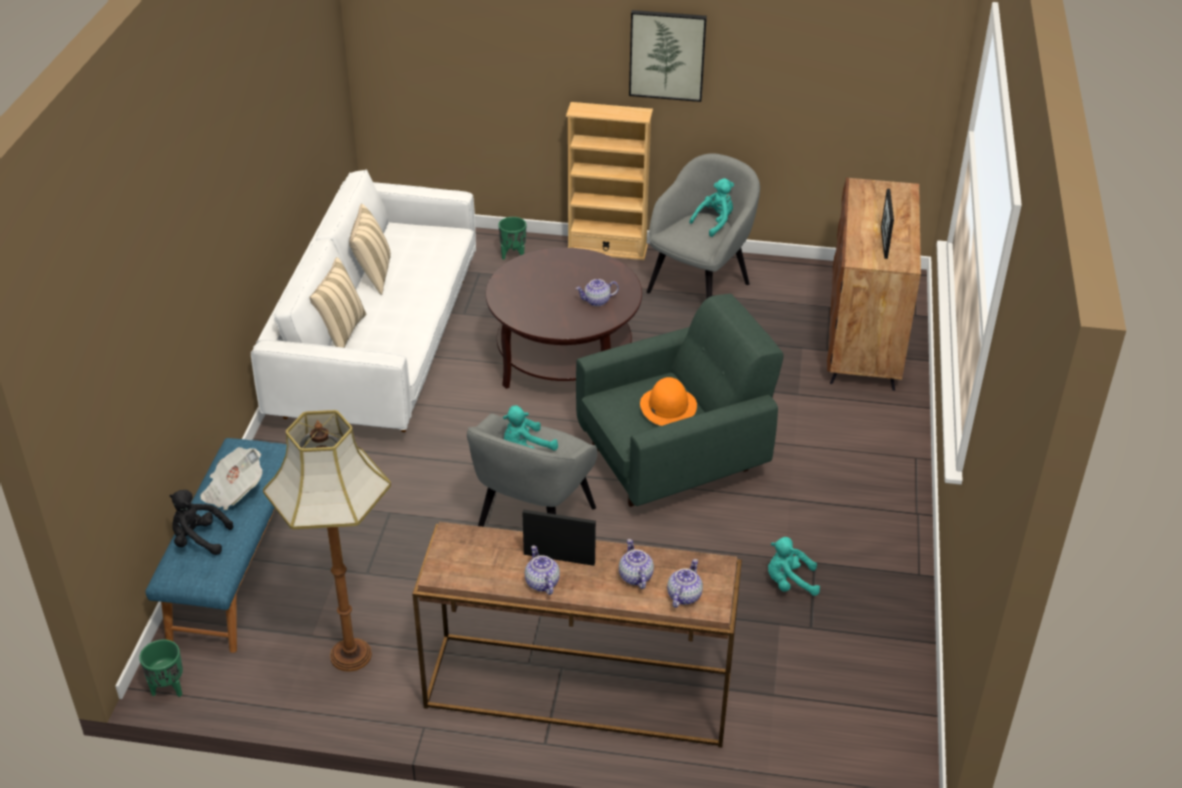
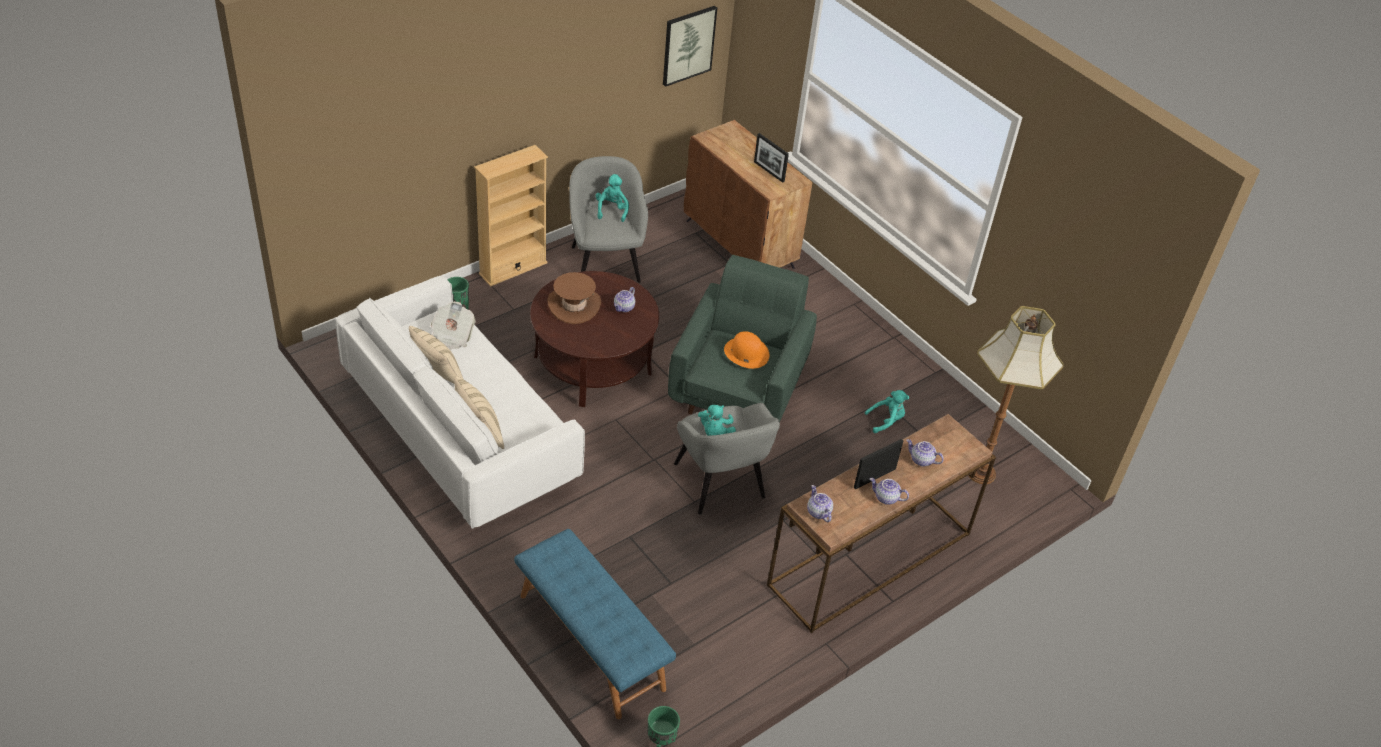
camera: 50 degrees left, 5 degrees up
(199, 539) = (608, 630): black plush toy -> none
(233, 491) = (581, 584): newspaper -> newspaper (452, 336)
(351, 656) = (733, 637): floor lamp -> floor lamp (982, 474)
(553, 276) = (574, 306): none -> brown hat
(667, 55) = (541, 99): picture -> picture (688, 45)
(683, 595) = (955, 453): teapot -> teapot (818, 512)
(789, 582) = (886, 421): turquoise plush toy -> turquoise plush toy turned 150 degrees counterclockwise

